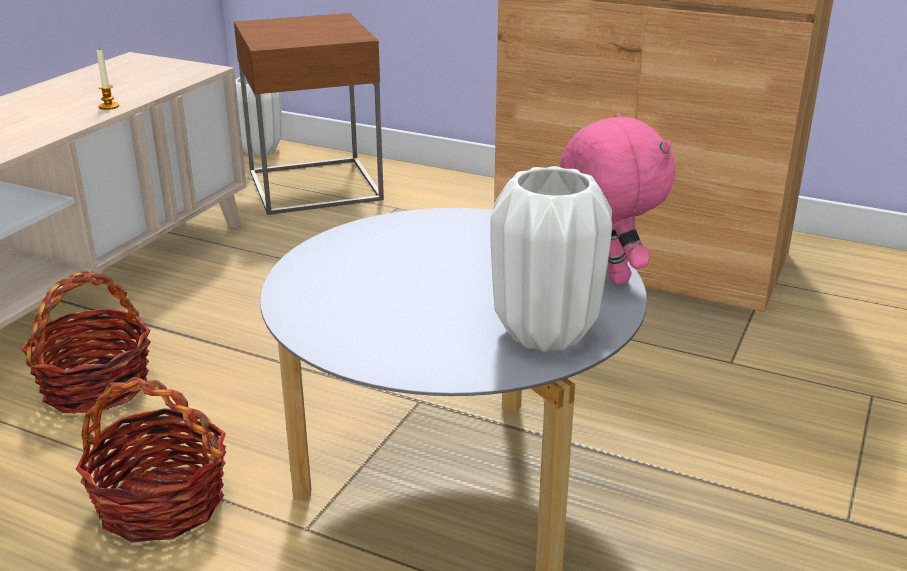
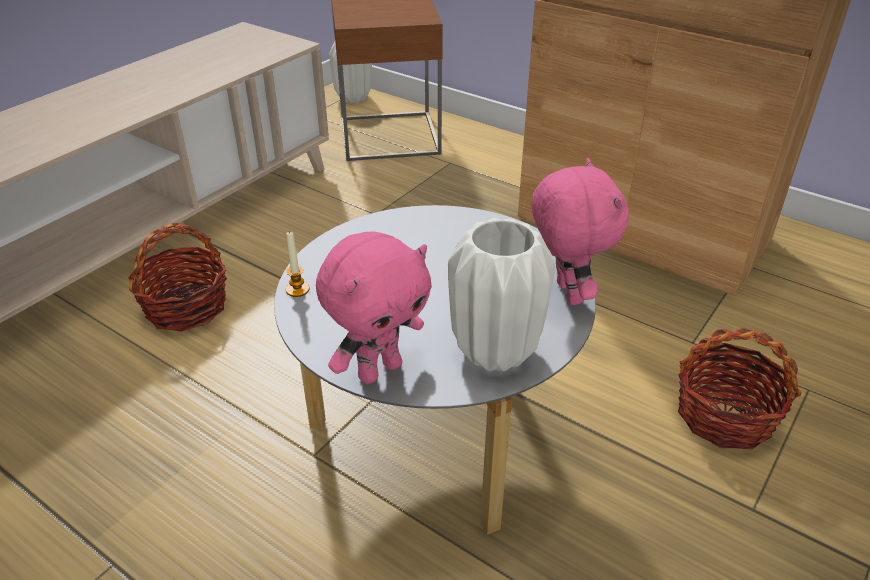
camera: 10 degrees right, 10 degrees up
(109, 106) = (211, 79): candle -> candle (297, 289)
(161, 503) = (212, 417): basket -> basket (724, 415)
(414, 363) = (379, 369): none -> pink plush toy

